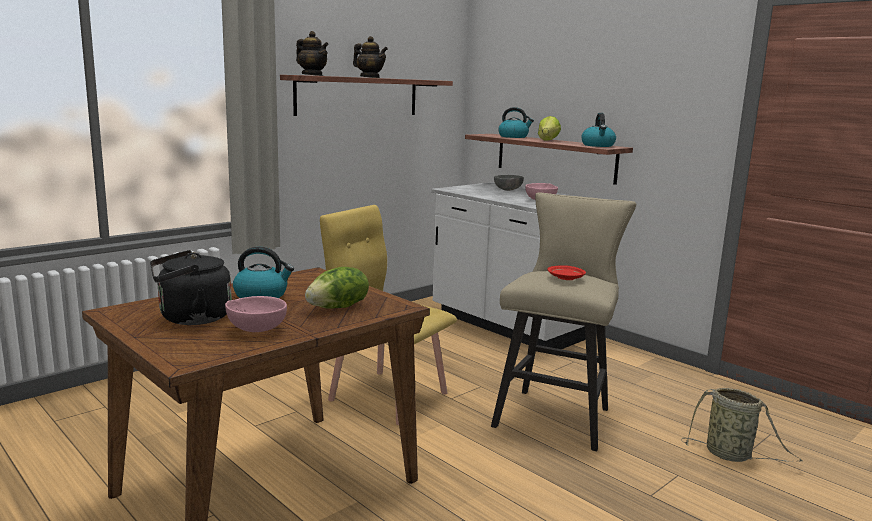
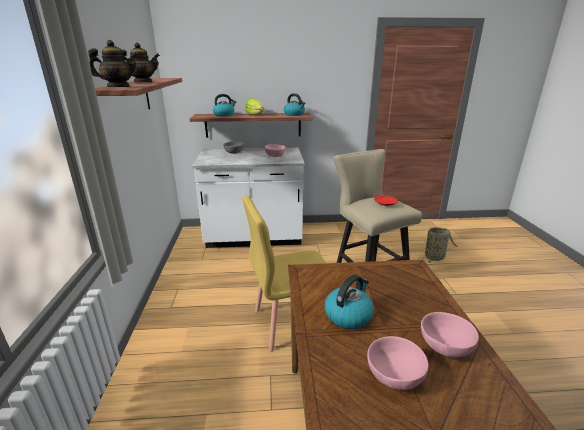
camera: 50 degrees left, 10 degrees up
(191, 318) = (393, 377): black kettle -> pink bowl
(338, 307) = (404, 291): lettuce -> none

